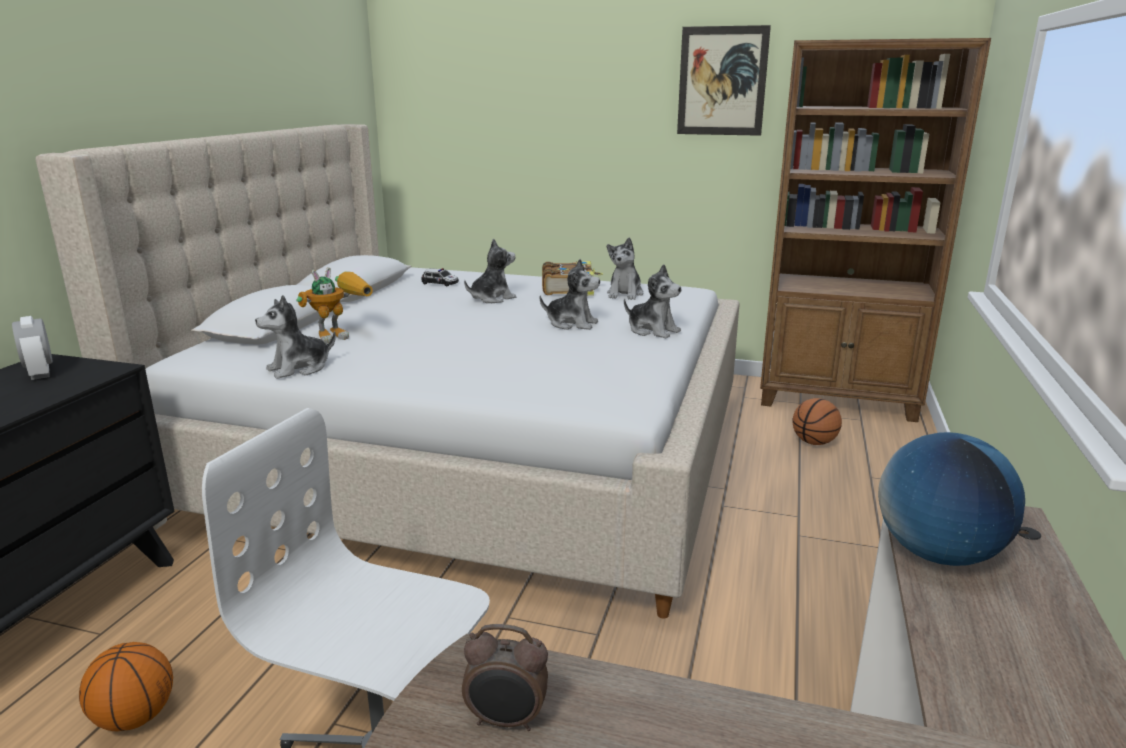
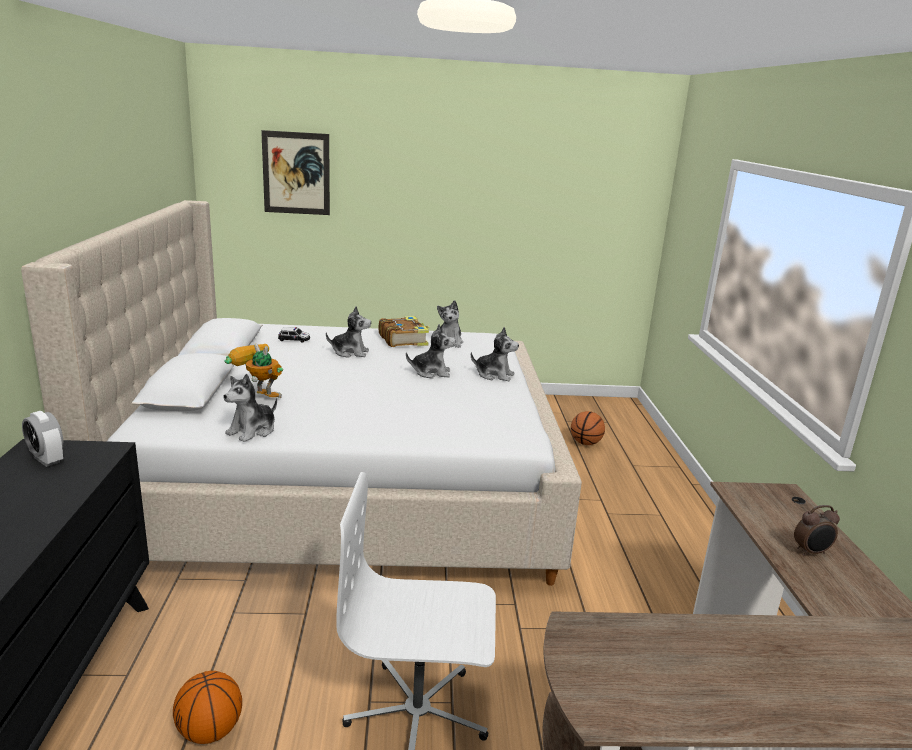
camera: 20 degrees left, 0 degrees up
(341, 335) = (257, 396): toy robot -> toy robot turned 90 degrees counterclockwise
(491, 298) = (350, 352): plush toy -> plush toy turned 60 degrees clockwise
(506, 721) = (615, 656): alarm clock -> alarm clock (811, 552)
(722, 81) = (497, 173): picture -> picture (296, 173)
(837, 401) = (586, 409): brown bookcase -> none
(937, 554) = (763, 519): globe -> none

